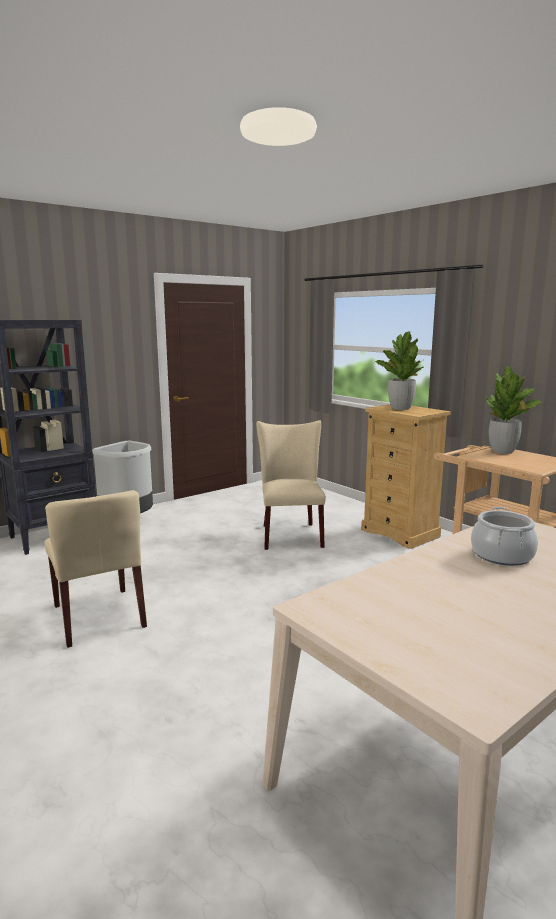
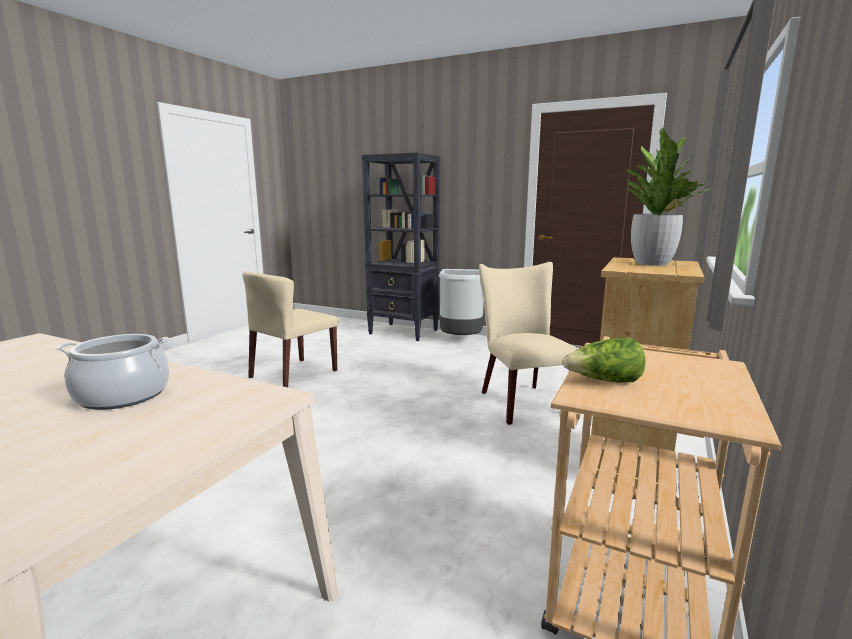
camera: 65 degrees right, 0 degrees up
(290, 534) = (521, 401): beige chair -> beige chair turned 75 degrees counterclockwise
(502, 451) = (697, 366): potted plant -> none
(520, 464) = (604, 381): none -> lettuce

